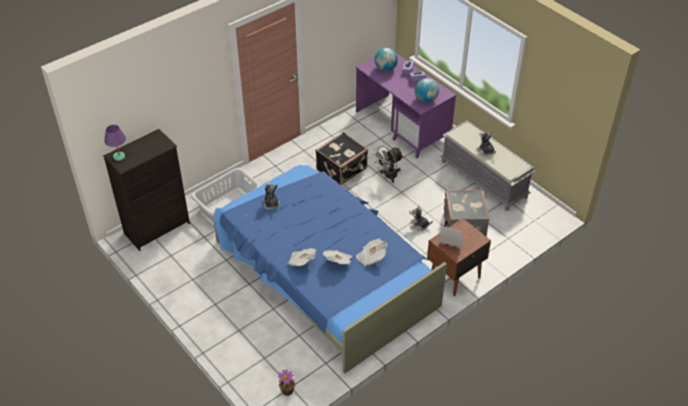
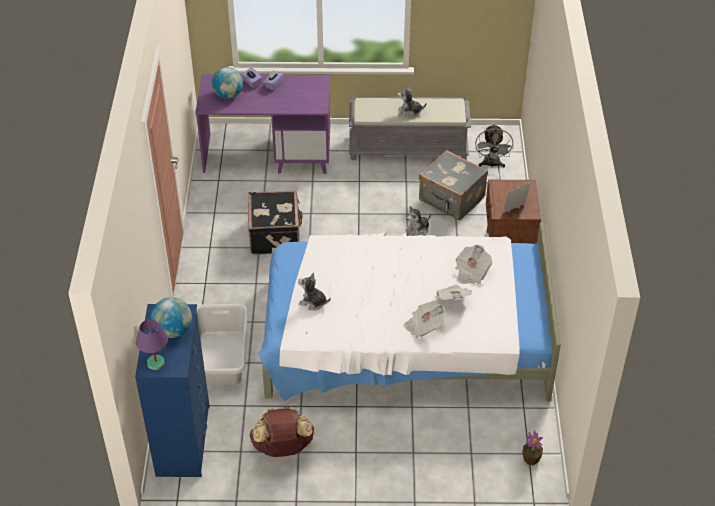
camera: 50 degrees left, 0 degrees up
(157, 228) = (184, 440): black dresser -> blue dresser
(189, 271) = (283, 448): none -> brown backpack
(324, 272) = (403, 337): blue bed -> white bed
(388, 176) = (326, 209): grey fan -> grey fan (491, 165)
(426, 99) = (311, 98): globe -> globe (173, 331)

